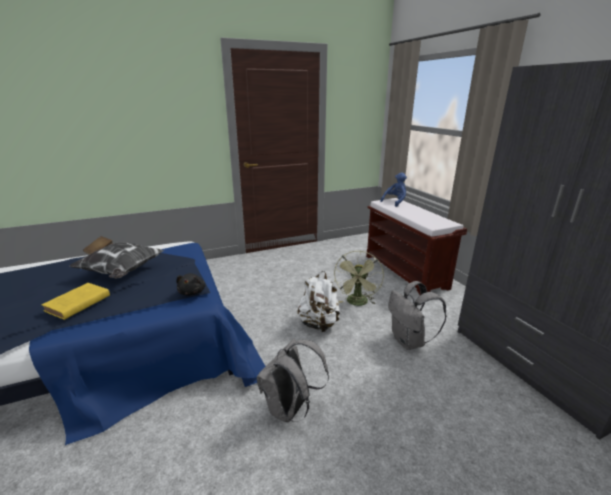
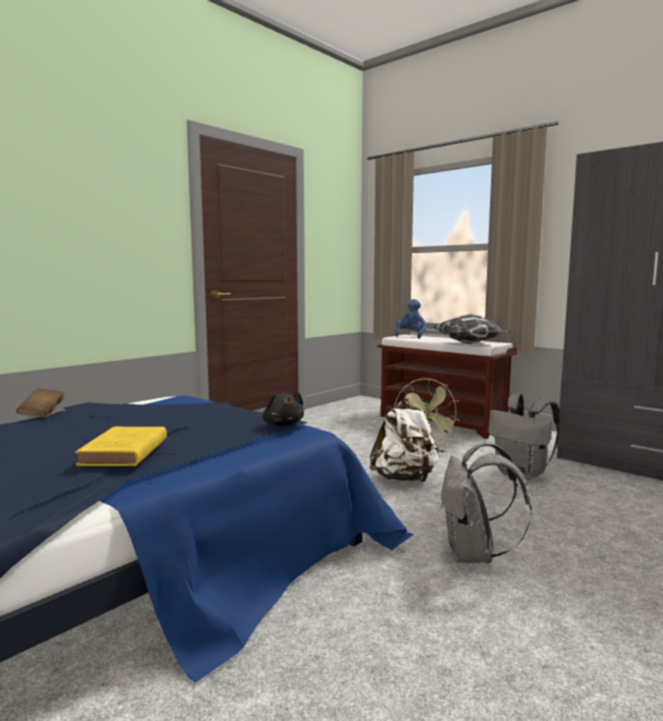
camera: 25 degrees left, 15 degrees down
(122, 272) = (133, 423): pillow -> pillow (470, 344)

